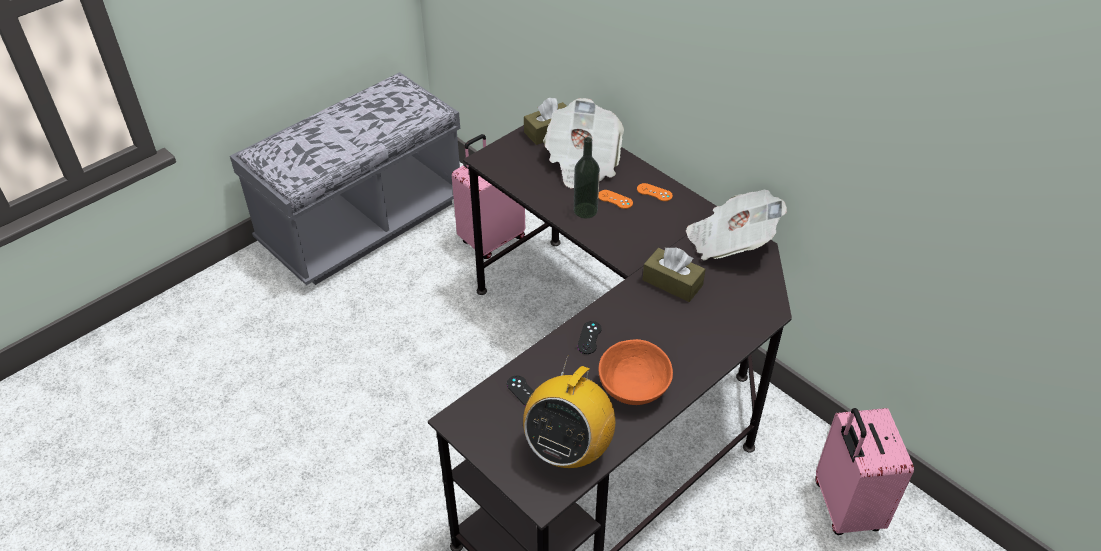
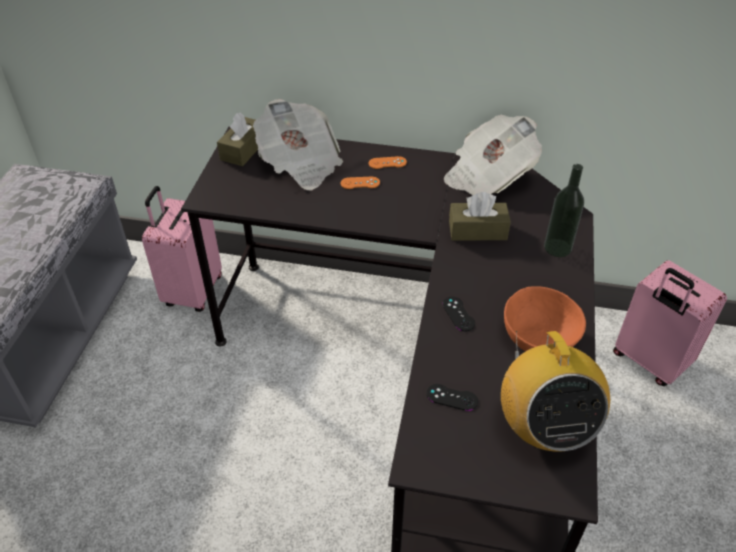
camera: 35 degrees left, 0 degrees up
(585, 210) = (343, 203): bottle -> bottle (557, 248)

